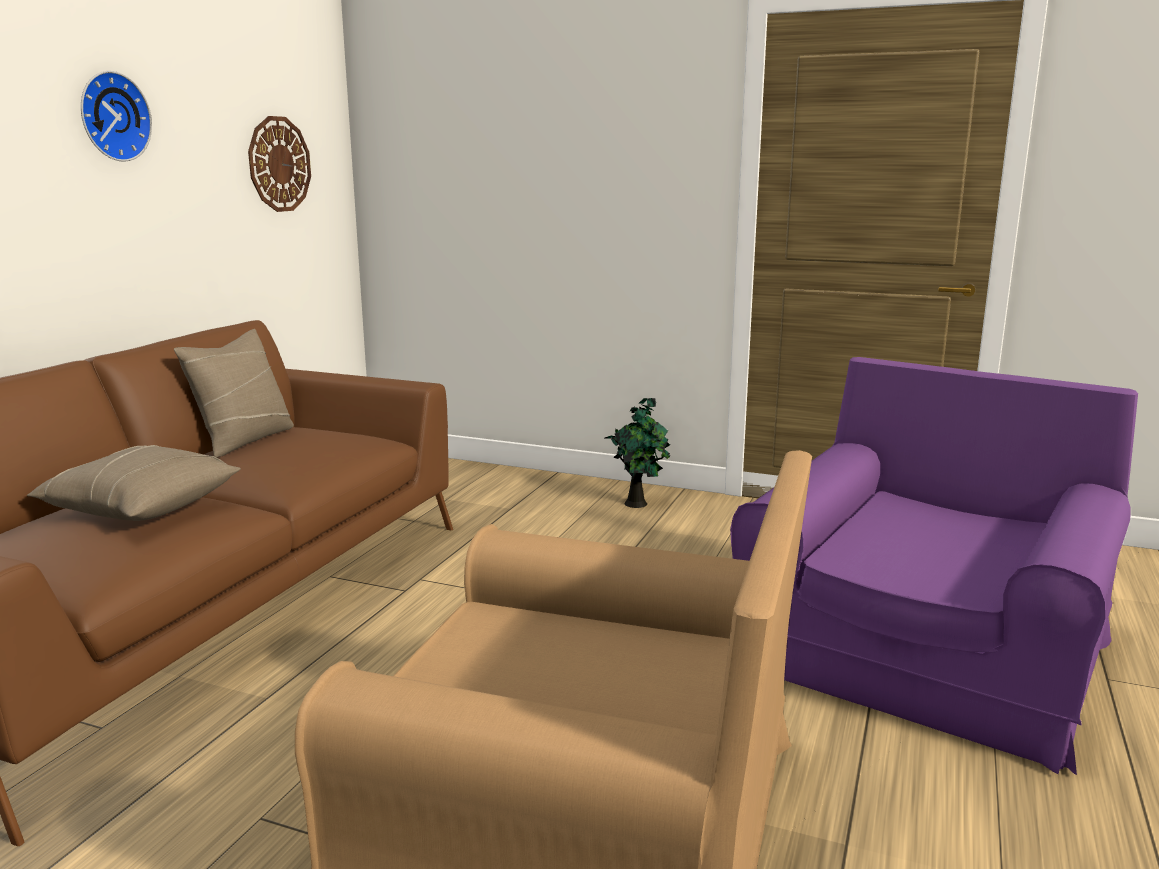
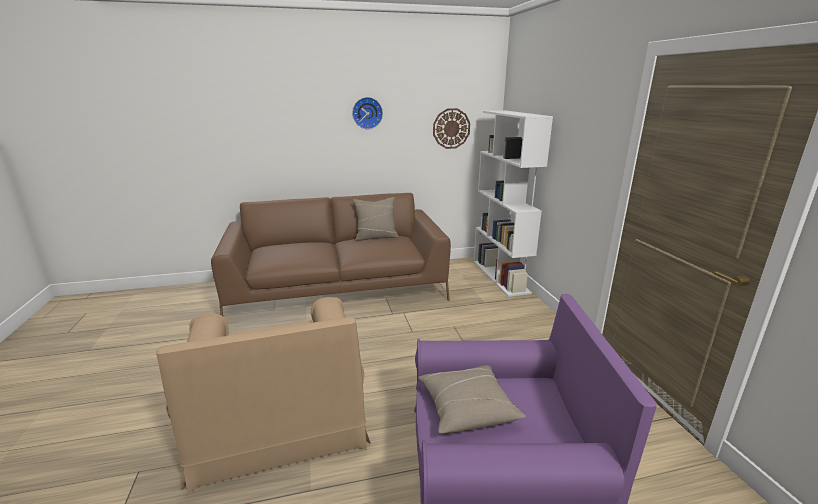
camera: 55 degrees right, 5 degrees up
(141, 507) = (306, 249): beige pillow -> beige pillow (467, 408)
(454, 468) = (501, 276): none -> white bookcase
(638, 503) = (538, 327): potted plant -> none

